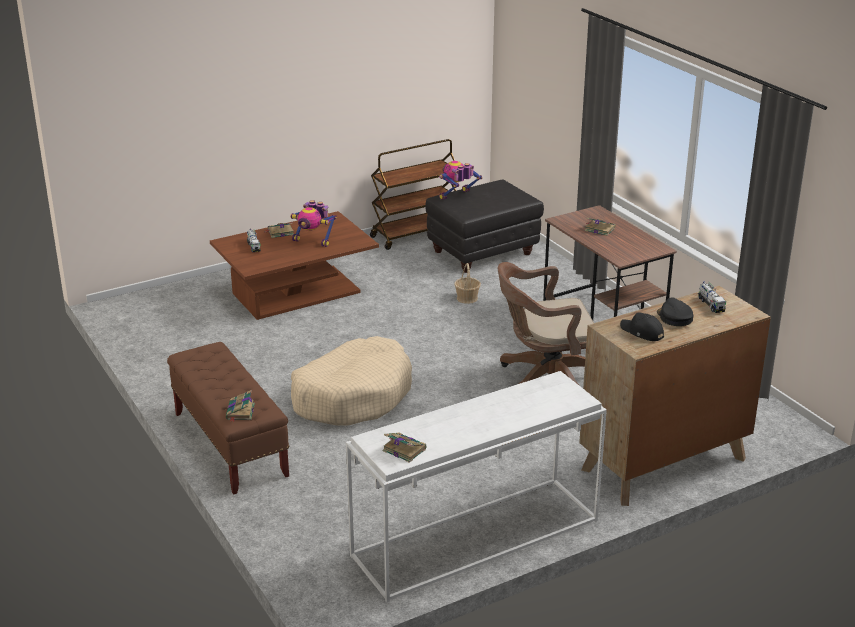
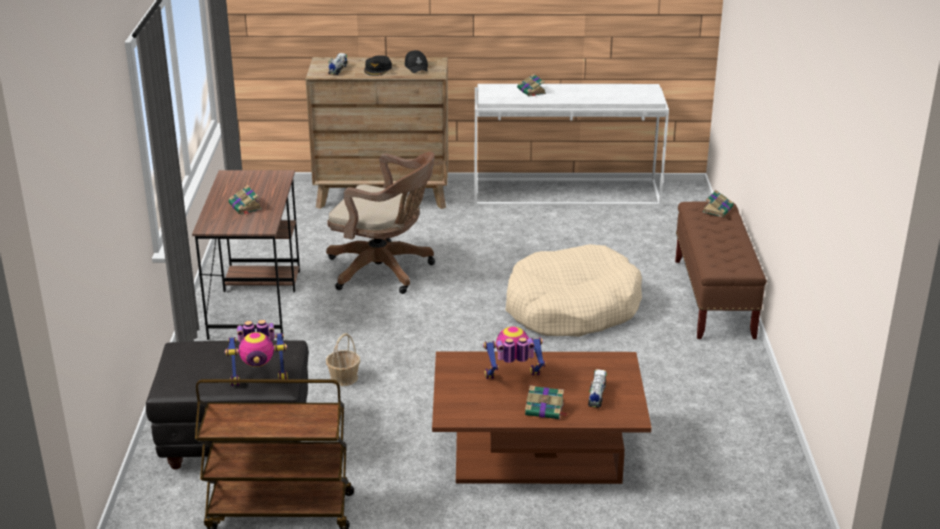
camera: 150 degrees left, 0 degrees up
(313, 241) = (513, 380): toy robot -> toy robot turned 60 degrees counterclockwise
(403, 449) = (636, 90): book -> book (531, 91)

